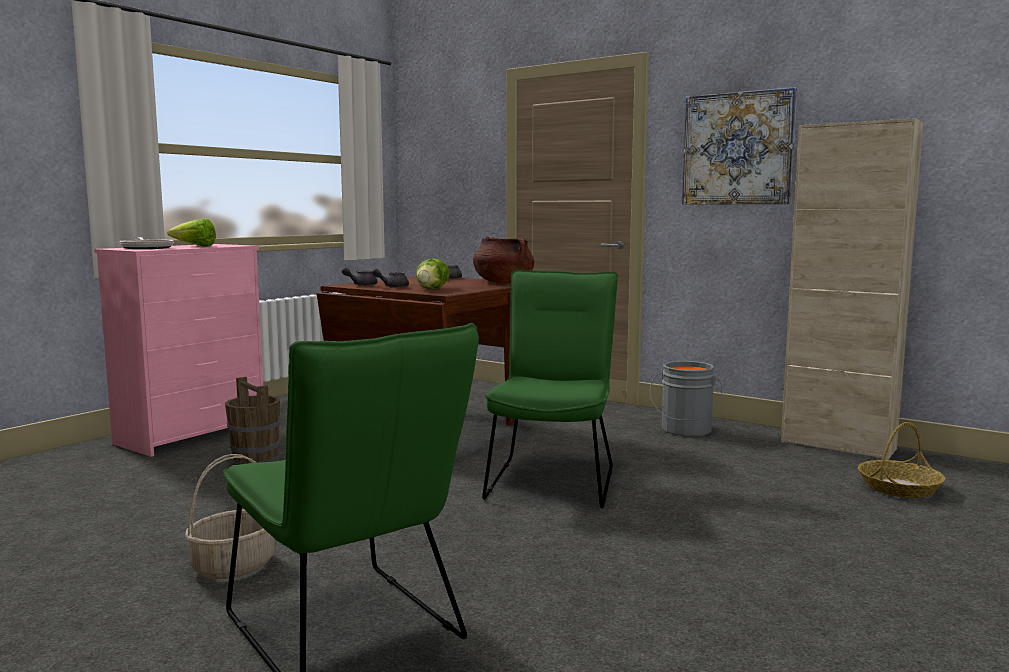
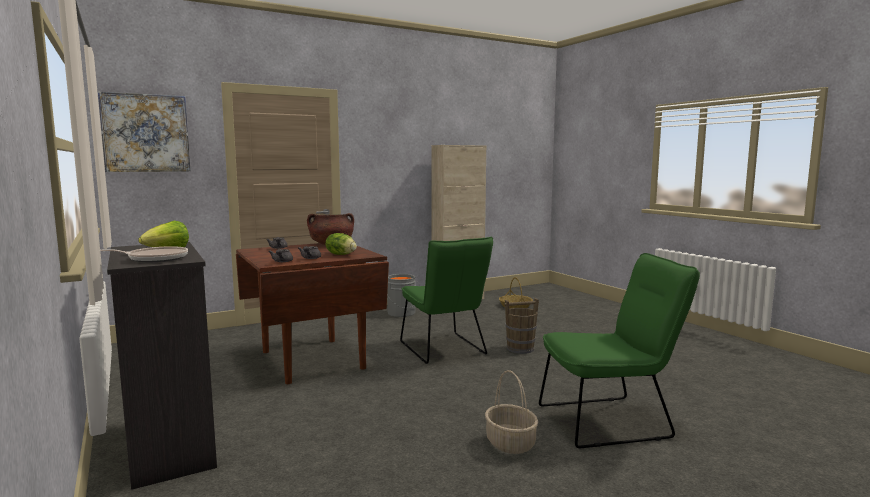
camera: 65 degrees left, 0 degrees up
(193, 434) = (171, 444): pink dresser -> black dresser
(255, 462) = (302, 422): brown bucket -> brown bucket (520, 348)
(554, 479) = (444, 350): green chair -> green chair turned 150 degrees counterclockwise
(737, 149) = (393, 153): picture -> picture (146, 133)

